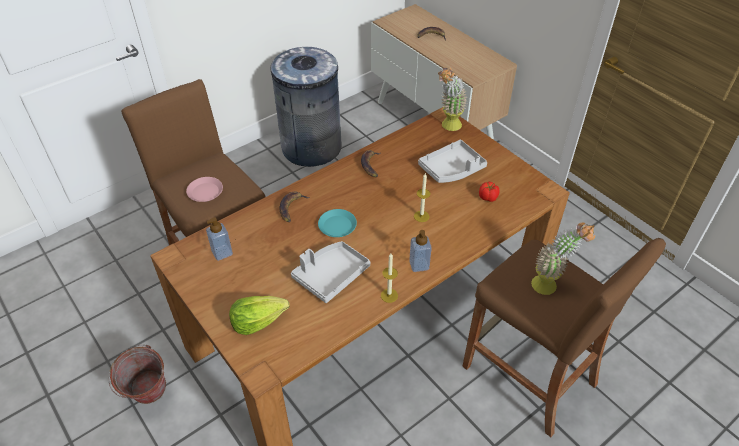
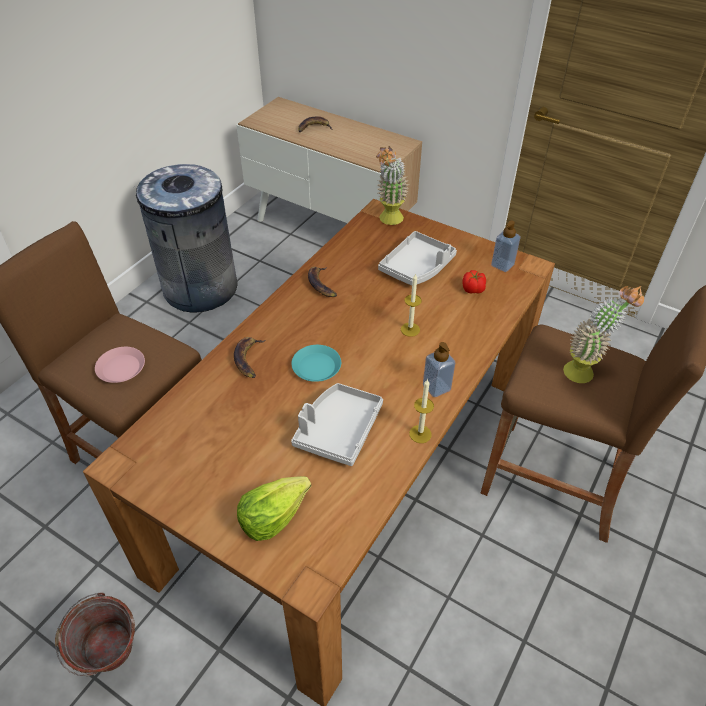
camera: 20 degrees left, 0 degrees up
(222, 253) = (183, 440): soap dispenser -> soap dispenser (502, 265)

